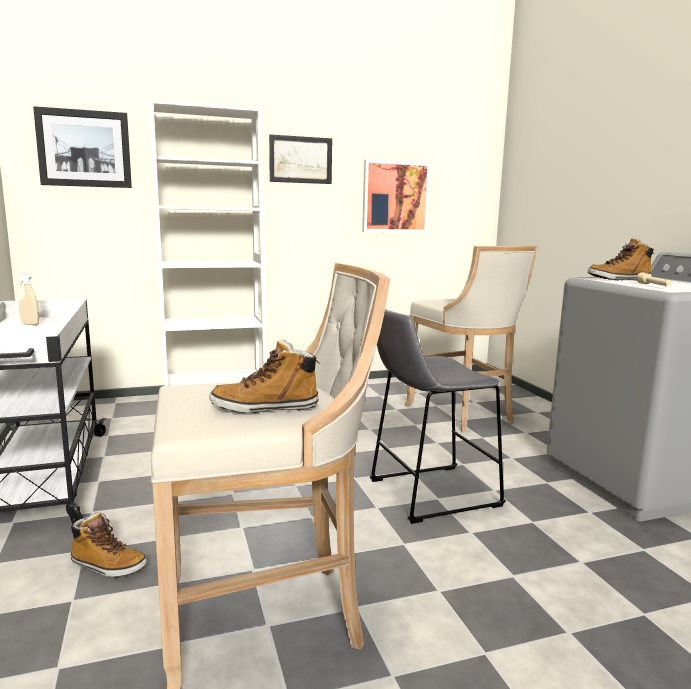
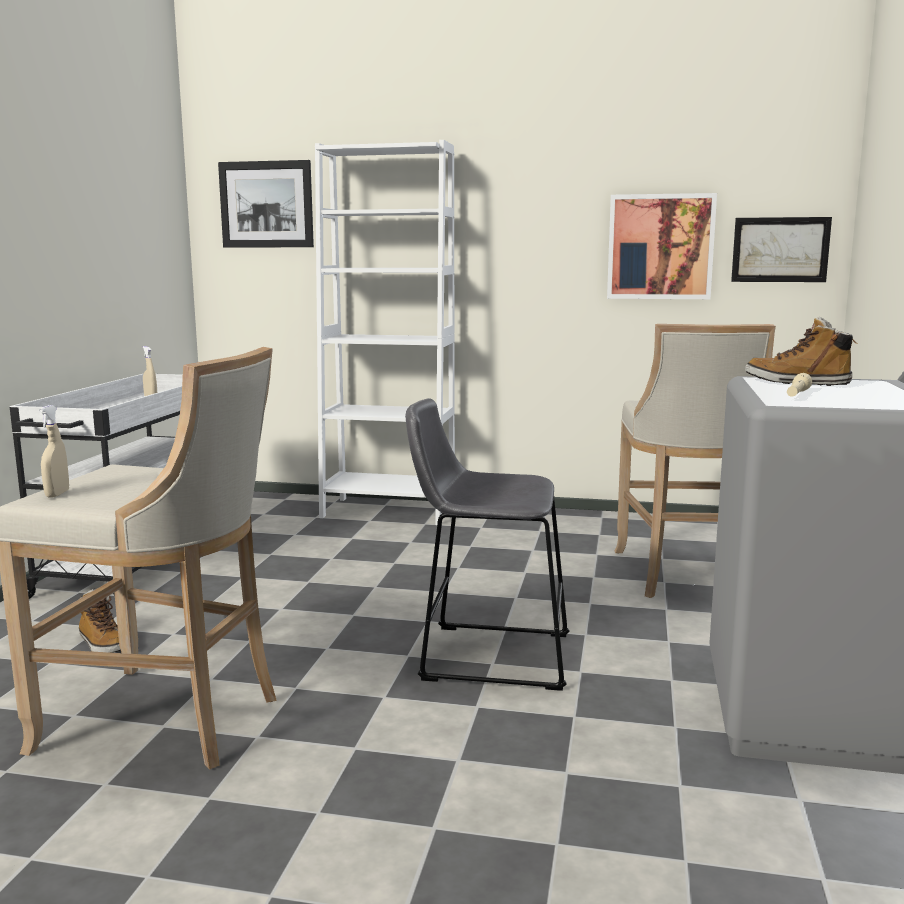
camera: 30 degrees right, 0 degrees up
(191, 422) = (57, 494): none -> beige spray bottle
(266, 408) = (137, 492): boot -> none
(300, 160) = (518, 201): picture -> picture (780, 249)

